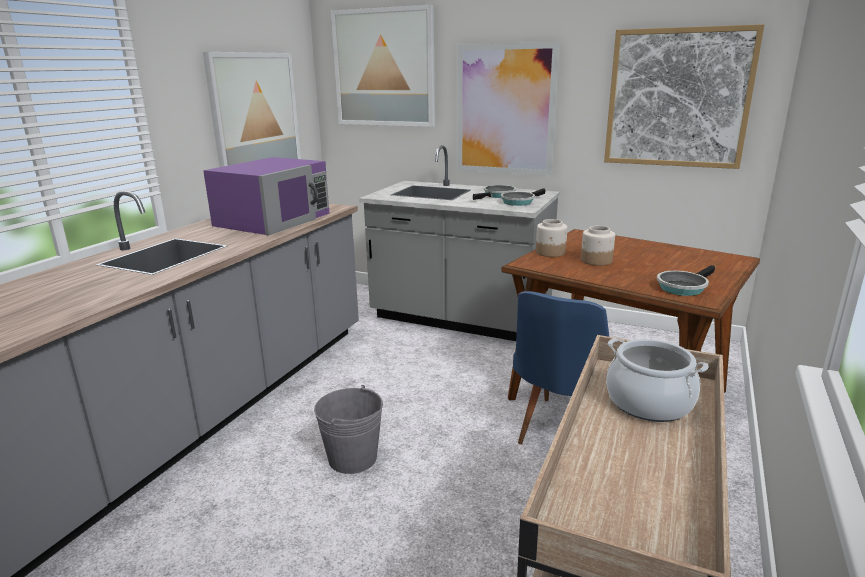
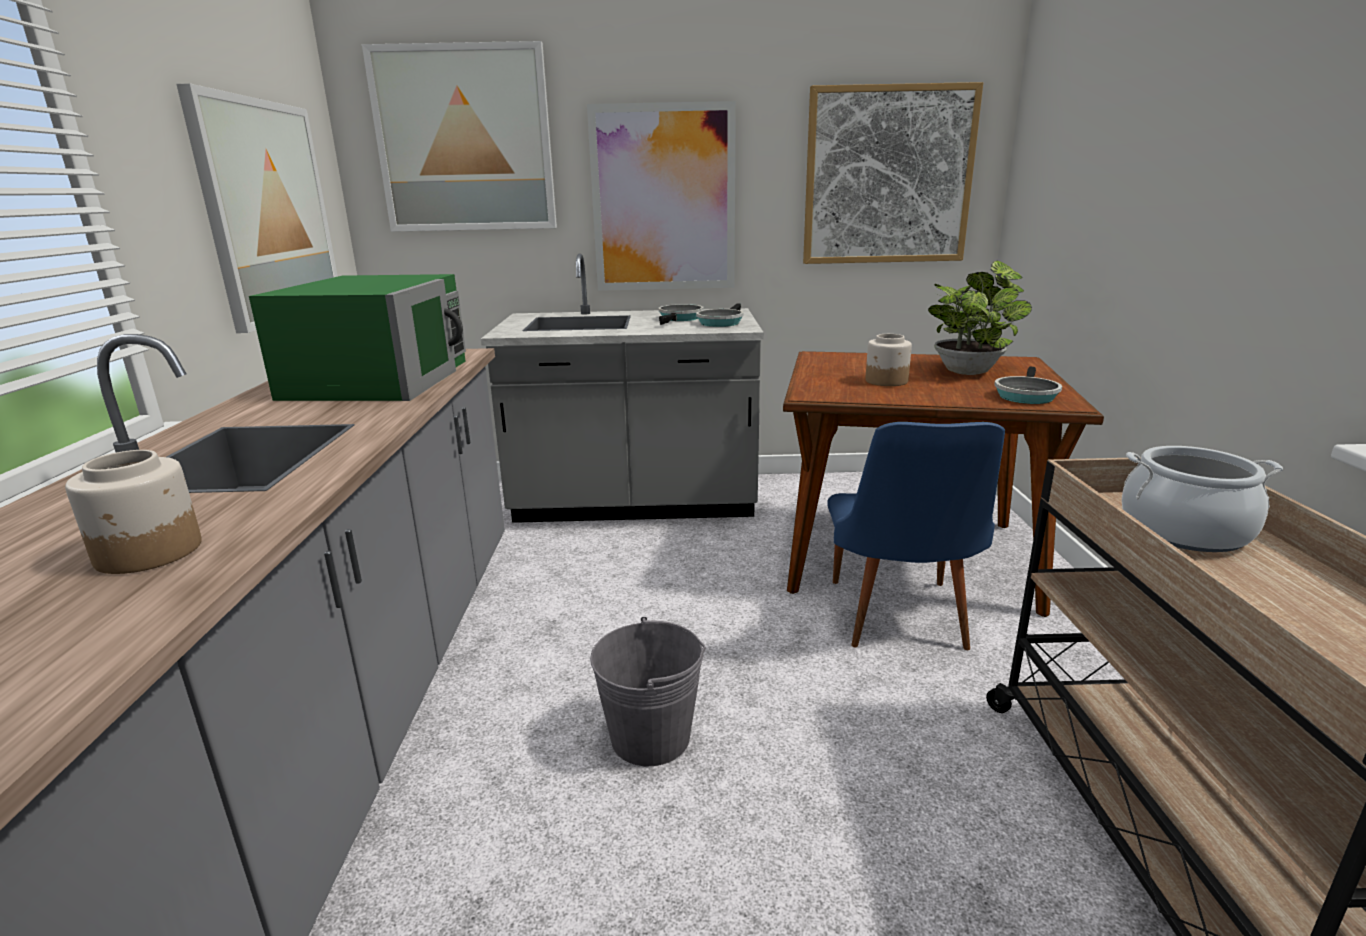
camera: 25 degrees left, 0 degrees up
(274, 219) = (381, 378): purple microwave -> green microwave
(550, 252) = (819, 379): jar -> jar (149, 553)
(675, 261) = (969, 371): none -> potted plant

